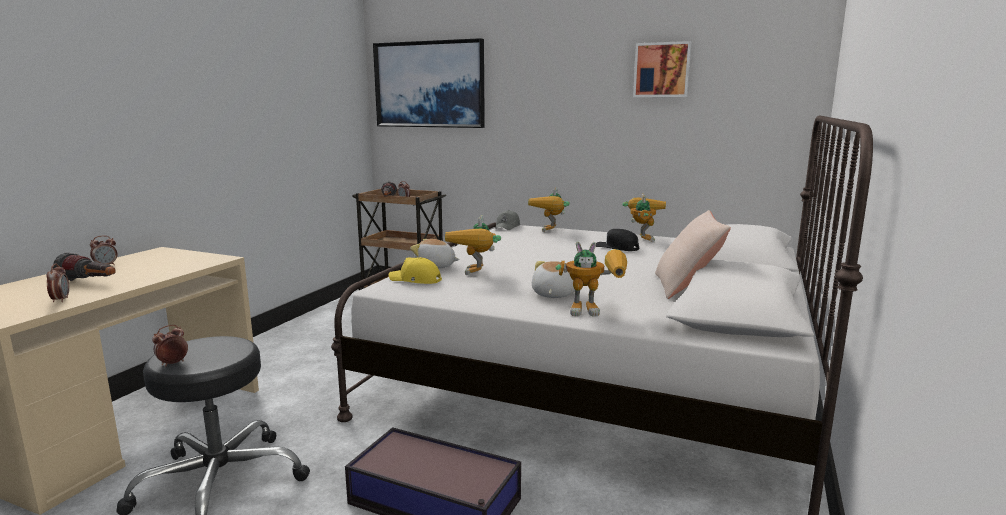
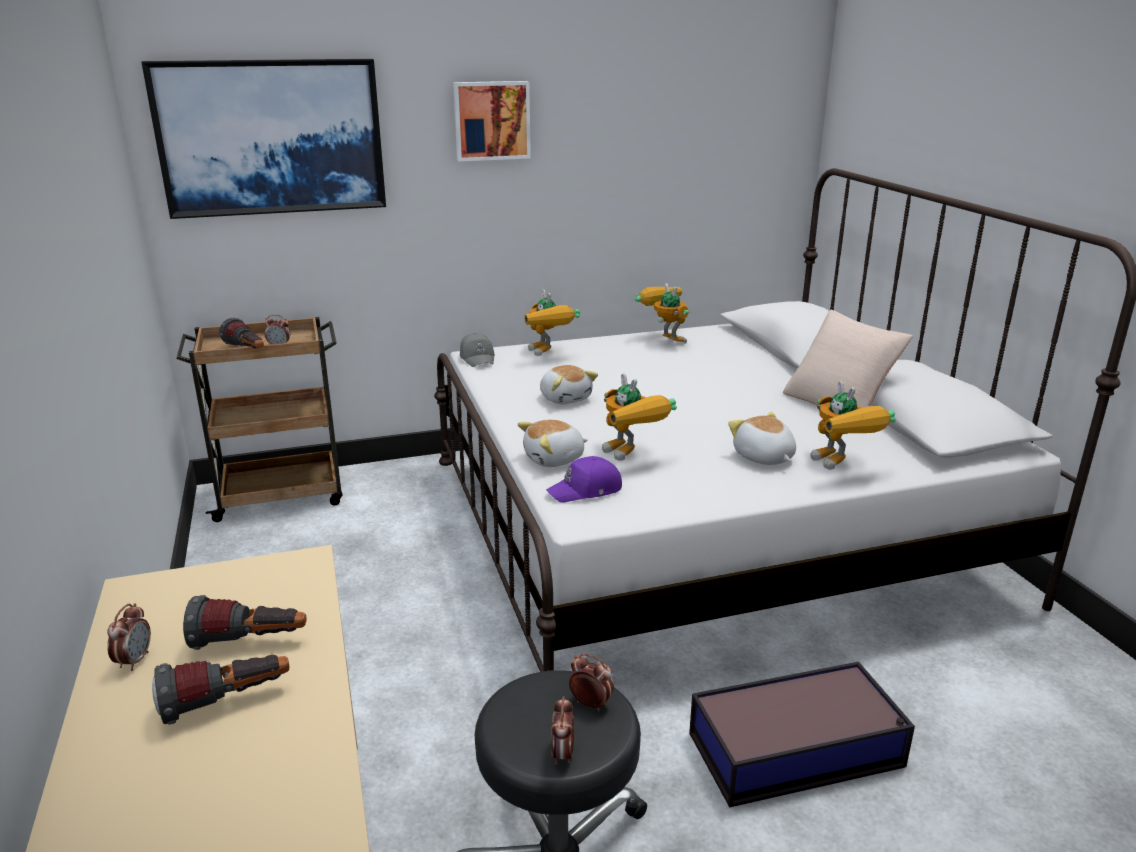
camera: 40 degrees left, 10 degrees up
(60, 300) = (292, 756): alarm clock -> alarm clock (590, 704)
(141, 272) = (250, 642): none -> flashlight
(415, 280) = (586, 490): yellow cap -> purple cap
(509, 248) = (565, 398): none -> plush toy
(595, 311) = (842, 466): toy robot -> toy robot turned 105 degrees clockwise
(616, 247) = (669, 362): black cap -> none
(662, 70) = (644, 109): picture -> picture (491, 120)

